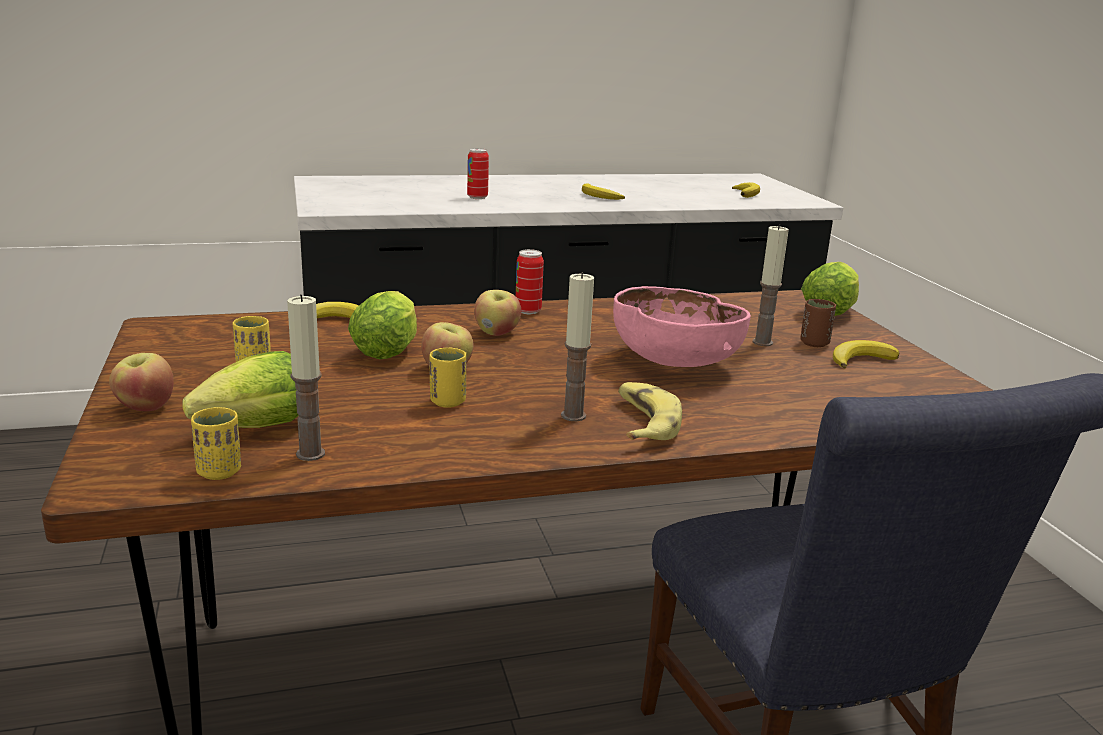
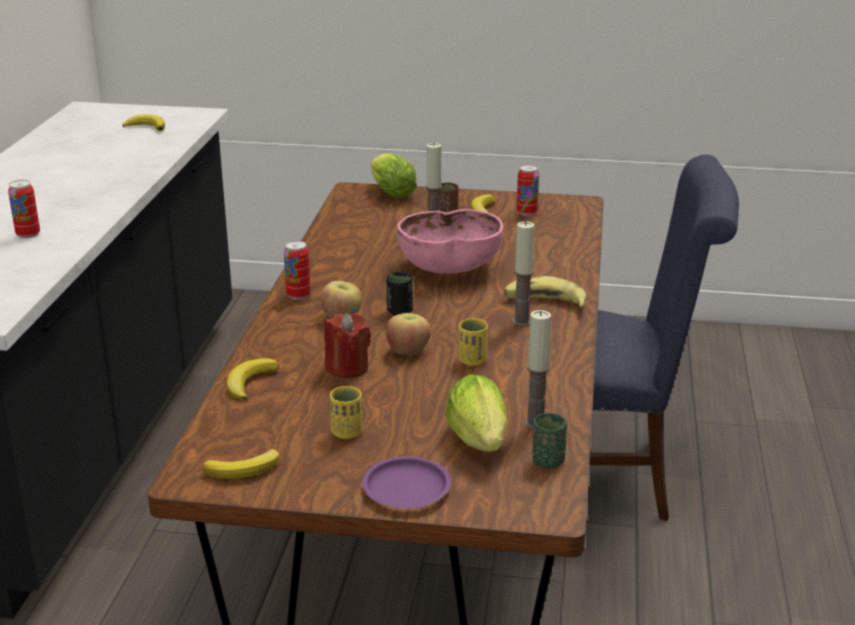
camera: 65 degrees left, 5 degrees up
(145, 407) = (407, 489): apple -> purple plate
(219, 472) = (548, 461): yellow cup -> green cup
(389, 349) = (347, 368): lettuce -> red candle
(537, 354) = (399, 311): none -> black cup
(600, 196) = (90, 182): banana -> banana (245, 469)
(900, 382) = (526, 213): none -> can

